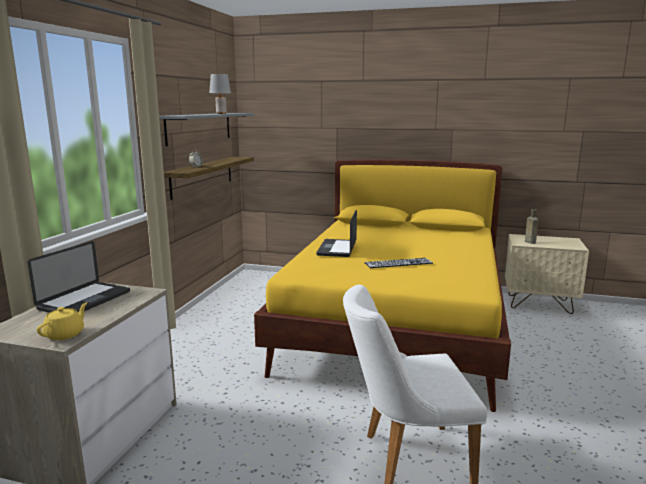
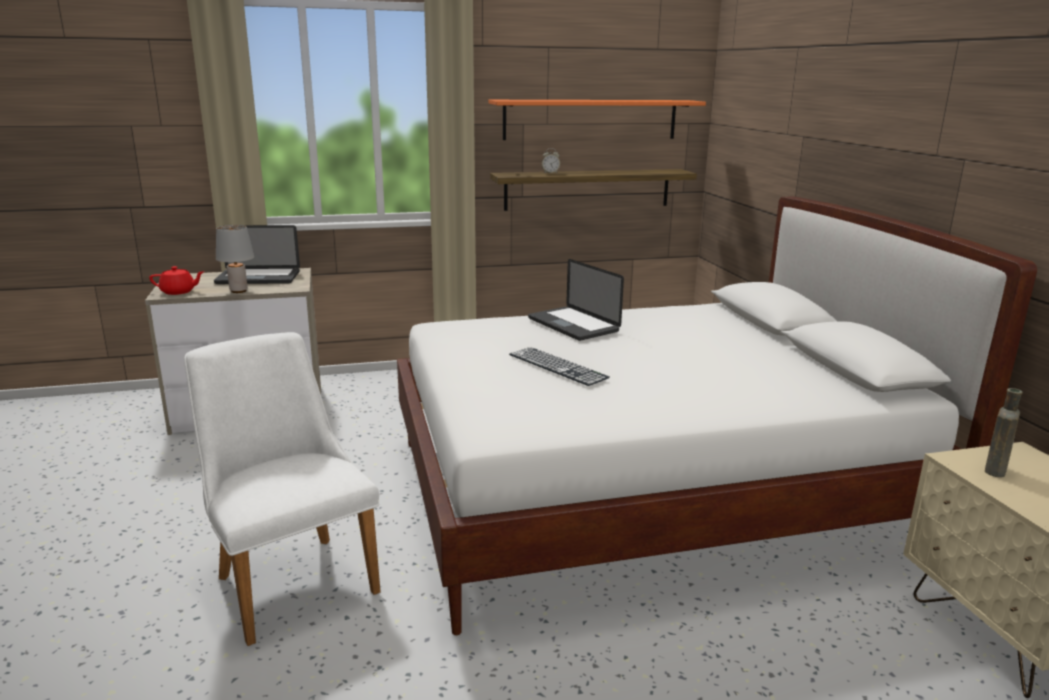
camera: 60 degrees right, 5 degrees up
(65, 334) = (178, 292): yellow teapot -> red teapot
(199, 127) = (590, 119): grey shelf -> orange shelf
(221, 113) = (617, 100): grey table lamp -> grey table lamp (238, 291)
(337, 249) = (573, 325): laptop -> laptop turned 105 degrees counterclockwise
(396, 327) = (648, 493): yellow bed -> white bed

